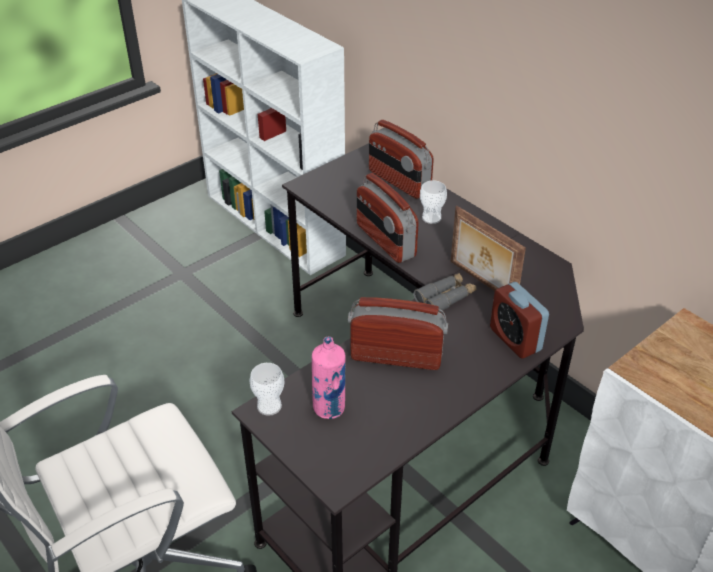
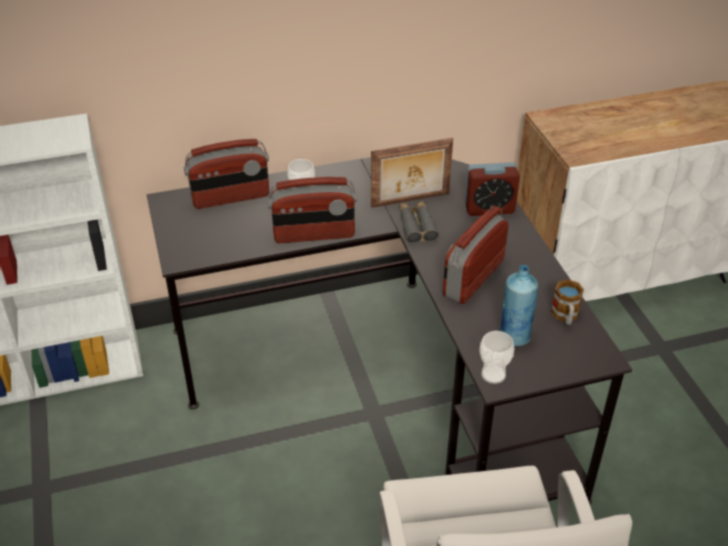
camera: 65 degrees left, 0 degrees up
(329, 408) = (514, 336): pink bottle -> blue bottle
(382, 440) = (565, 316): none -> mug

